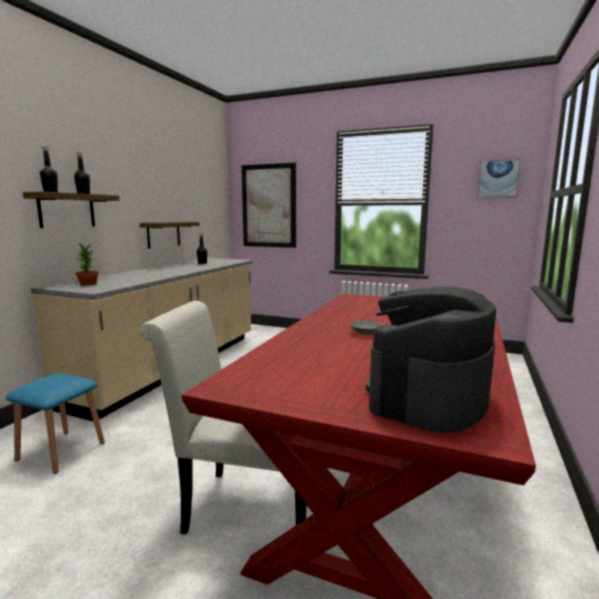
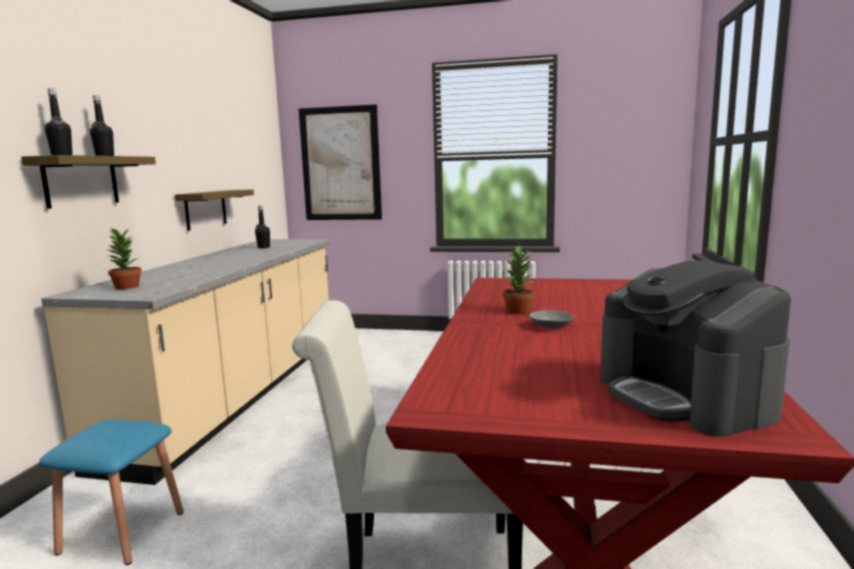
camera: 10 degrees left, 0 degrees up
(352, 319) = (518, 310): none -> potted plant
(428, 396) = (685, 396): coffee machine -> coffee machine turned 45 degrees counterclockwise
(498, 179) = (640, 123): picture -> none

